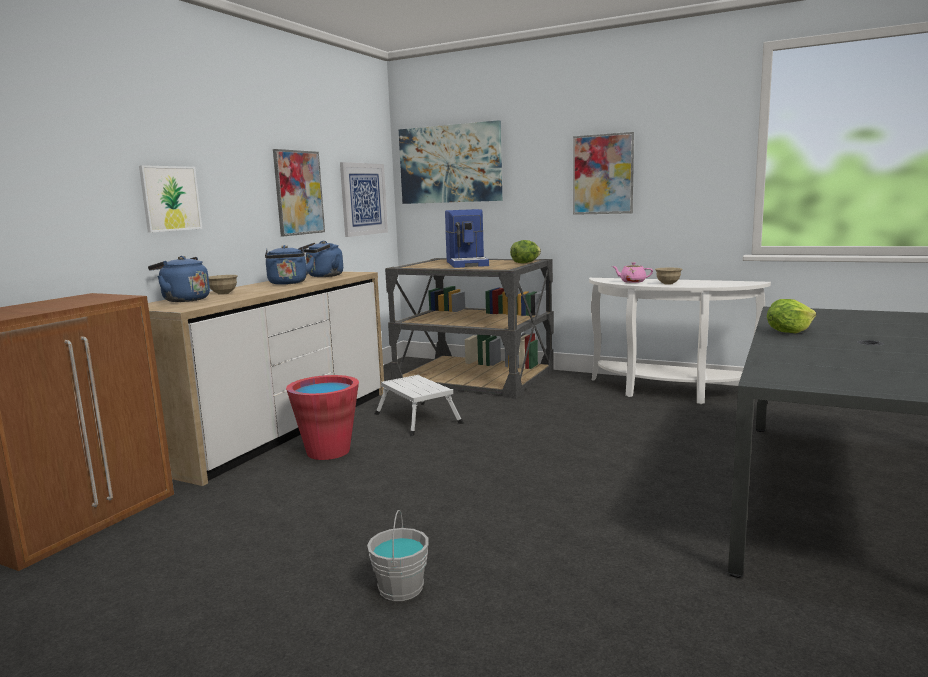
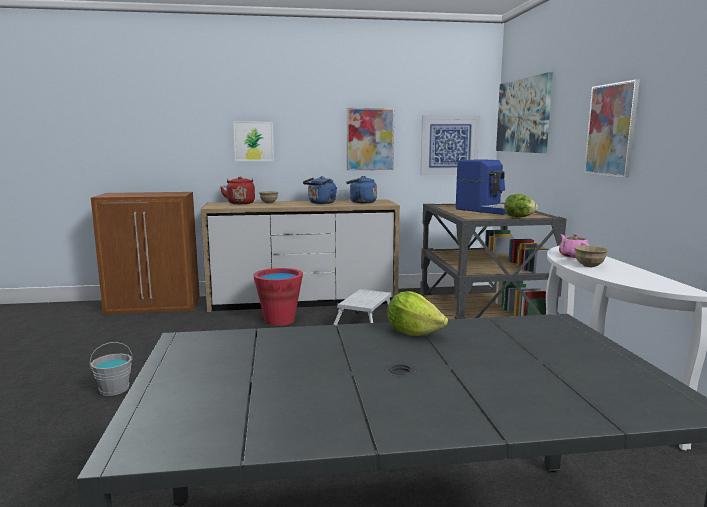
camera: 55 degrees right, 0 degrees up
(183, 300) = (240, 203): blue kettle -> red kettle
(467, 264) = (486, 210): coffee machine -> coffee machine turned 90 degrees counterclockwise

